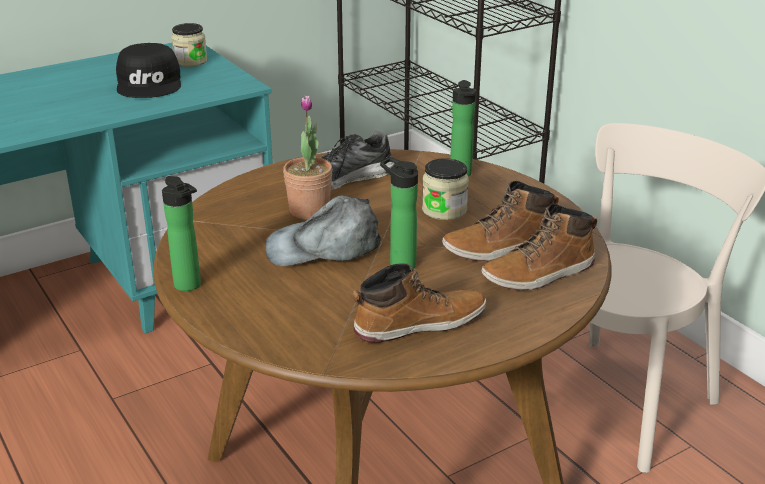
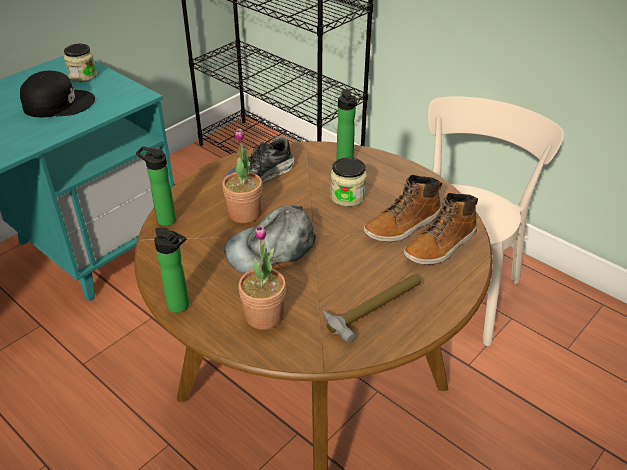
camera: 15 degrees left, 10 degrees up
(150, 83) = (58, 103): black cap -> black cap turned 75 degrees counterclockwise
(281, 310) = (264, 316): none -> potted plant
(399, 263) = (335, 253): bottle -> bottle (163, 219)
(419, 323) = (374, 309): boot -> hammer

